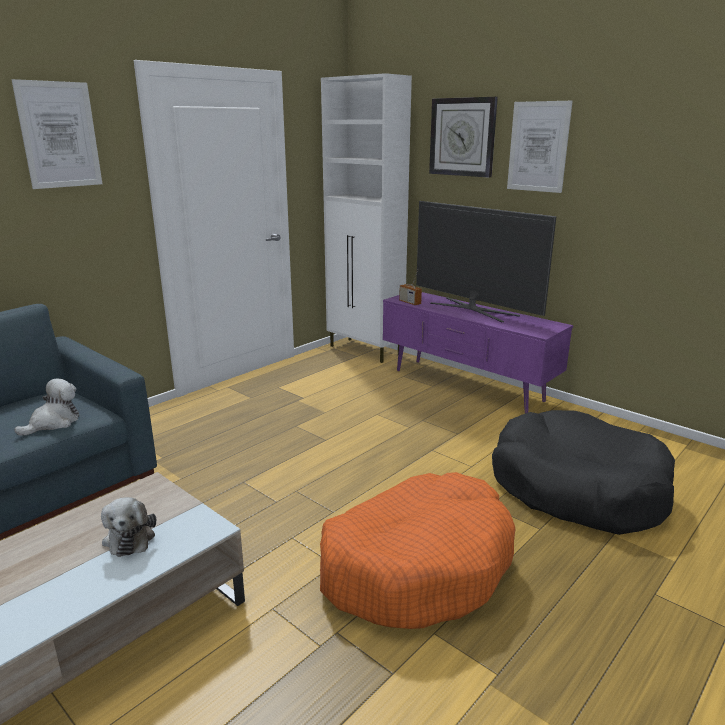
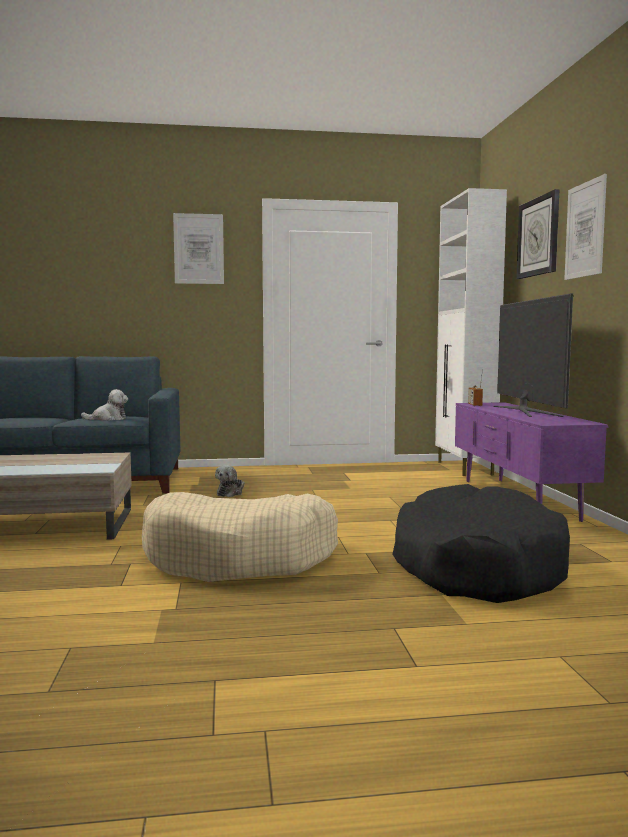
camera: 40 degrees right, 15 degrees down
(130, 537) = (62, 463): plush toy -> plush toy (230, 493)
(417, 565) = (240, 558): orange dog bed -> beige dog bed

